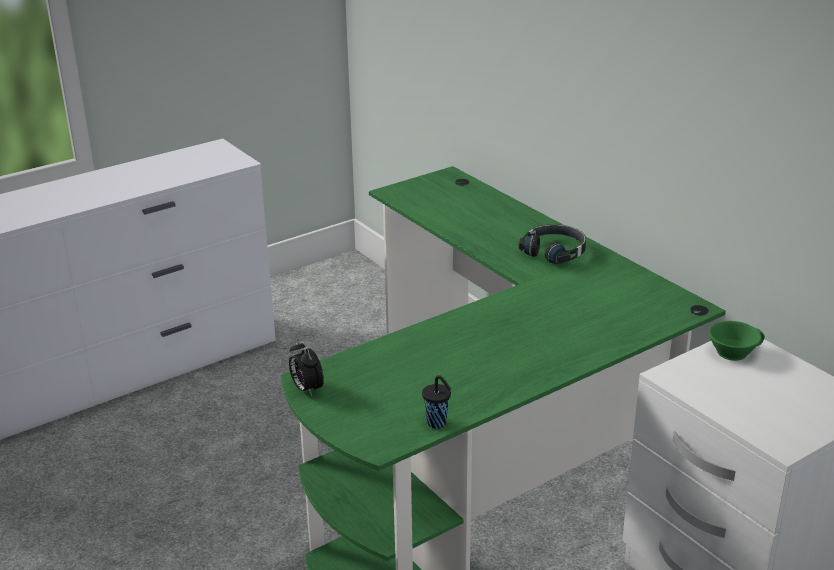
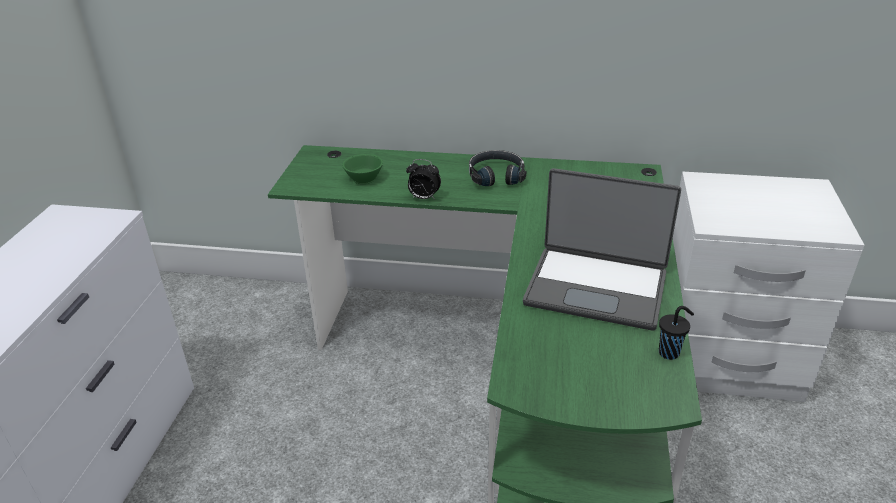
camera: 45 degrees left, 5 degrees up
(306, 389) = (532, 395): alarm clock -> alarm clock (423, 198)
(471, 360) = (596, 287): none -> laptop
(732, 351) = (708, 189): green cup -> green cup (363, 177)

